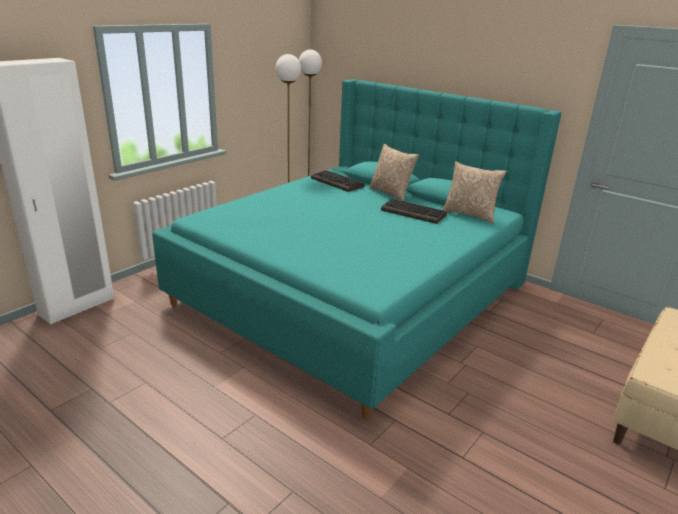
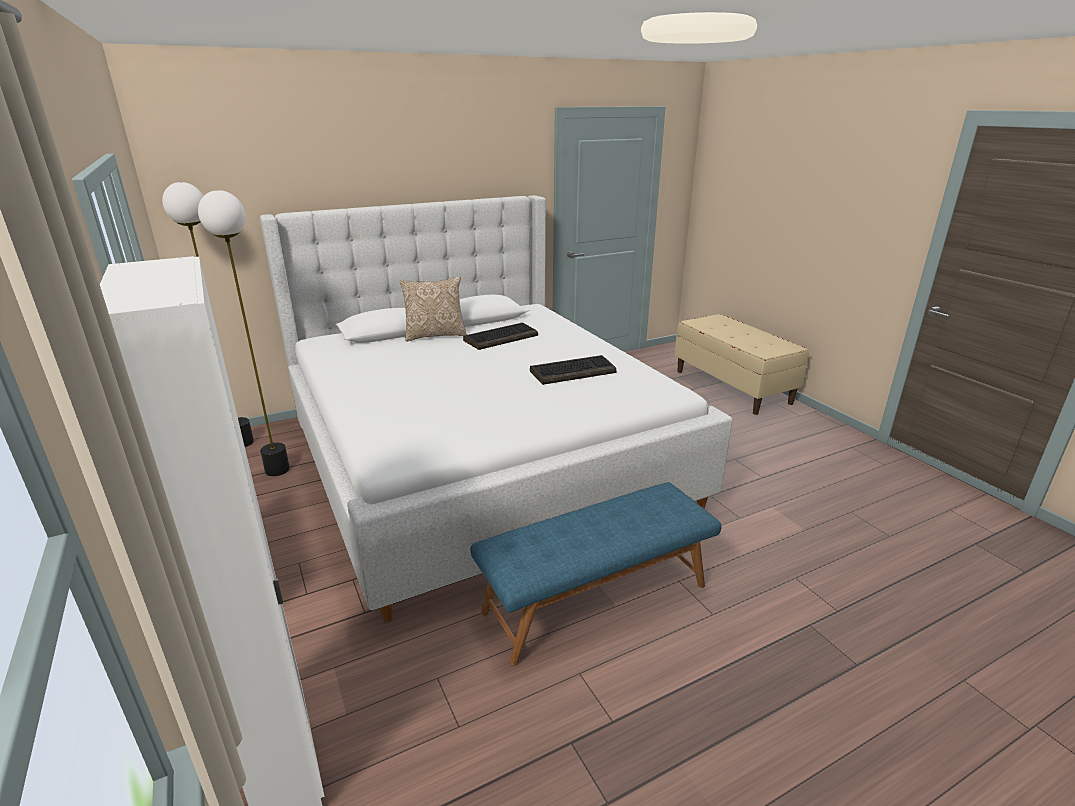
camera: 65 degrees left, 0 degrees up
(219, 375) = (595, 597): none -> blue bench
(337, 182) = (364, 352): keyboard -> keyboard (573, 371)
(355, 293) = (482, 459): turquoise bed -> white bed
(470, 214) = (527, 318): pillow -> none

